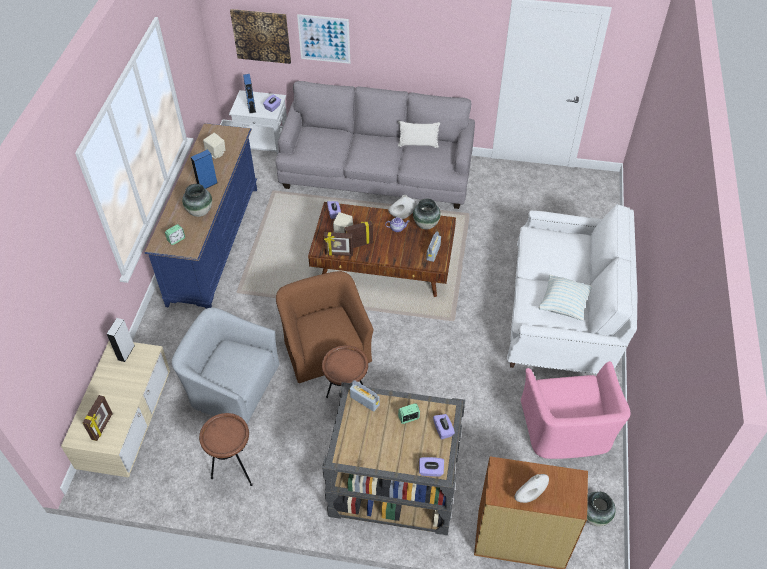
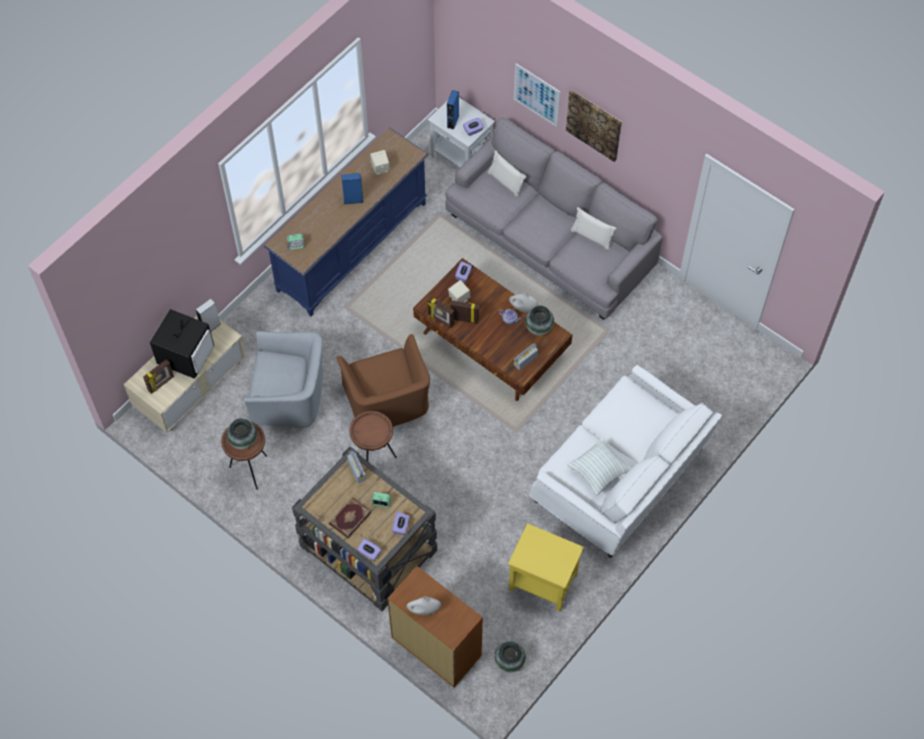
camera: 30 degrees right, 10 degrees up
(115, 388) = (186, 356): none -> television
(199, 212) = (331, 226): vase -> vase (243, 441)
(232, 387) = (289, 396): grey armchair -> grey armchair turned 135 degrees clockwise
(261, 36) = (482, 62): picture -> picture (594, 125)
(322, 135) = (506, 182): none -> white pillow
(325, 348) = (387, 401): brown armchair -> brown armchair turned 150 degrees clockwise
(387, 448) = (349, 518): none -> book
(566, 429) = (542, 581): pink armchair -> yellow side table

